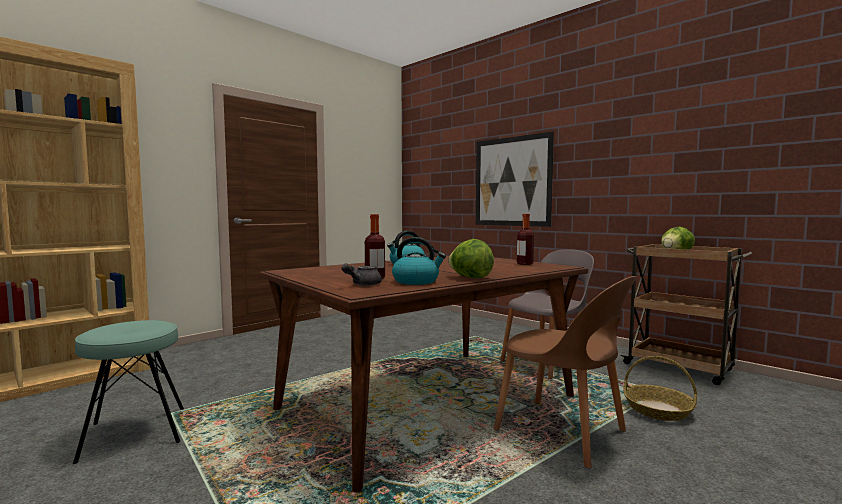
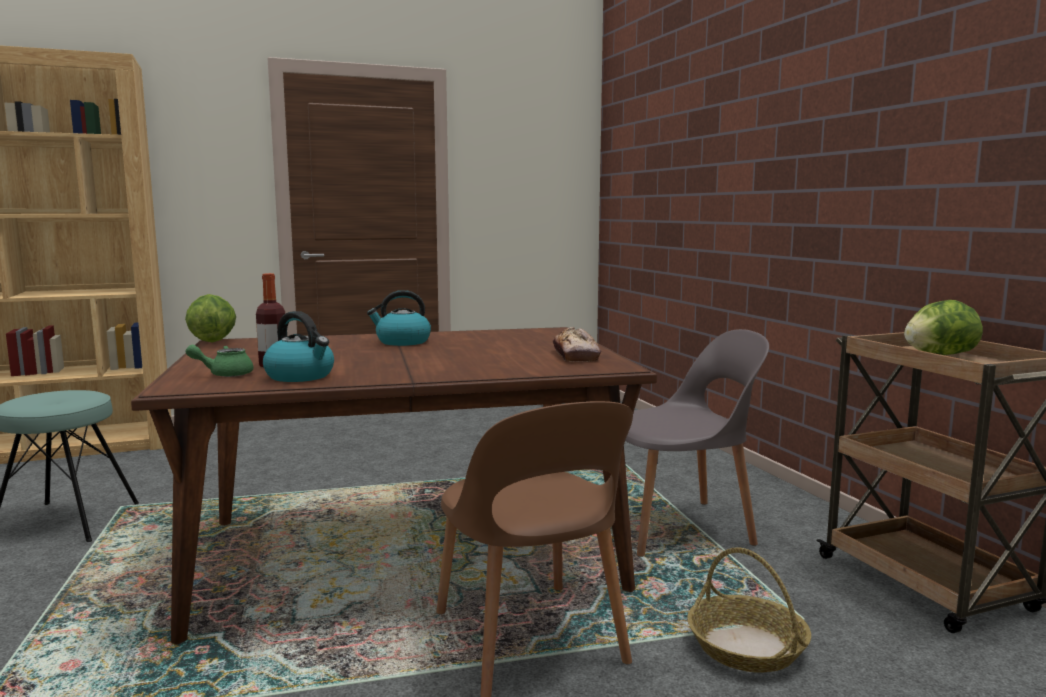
camera: 25 degrees right, 5 degrees up
(362, 284) = (225, 374): grey teapot -> green teapot
(470, 277) = (392, 376): lettuce -> lettuce (212, 341)
(512, 181) = (732, 192): picture -> none
(525, 264) = (575, 356): bottle -> bread

